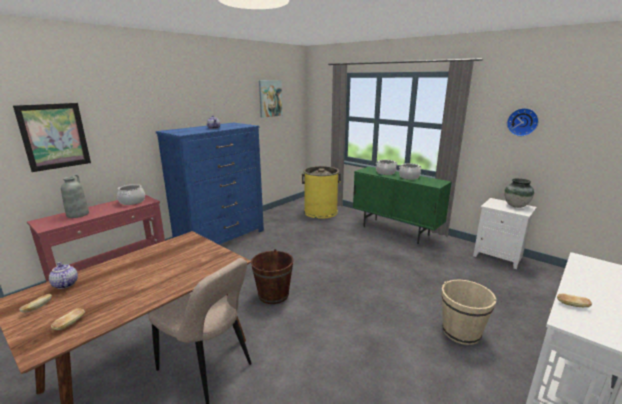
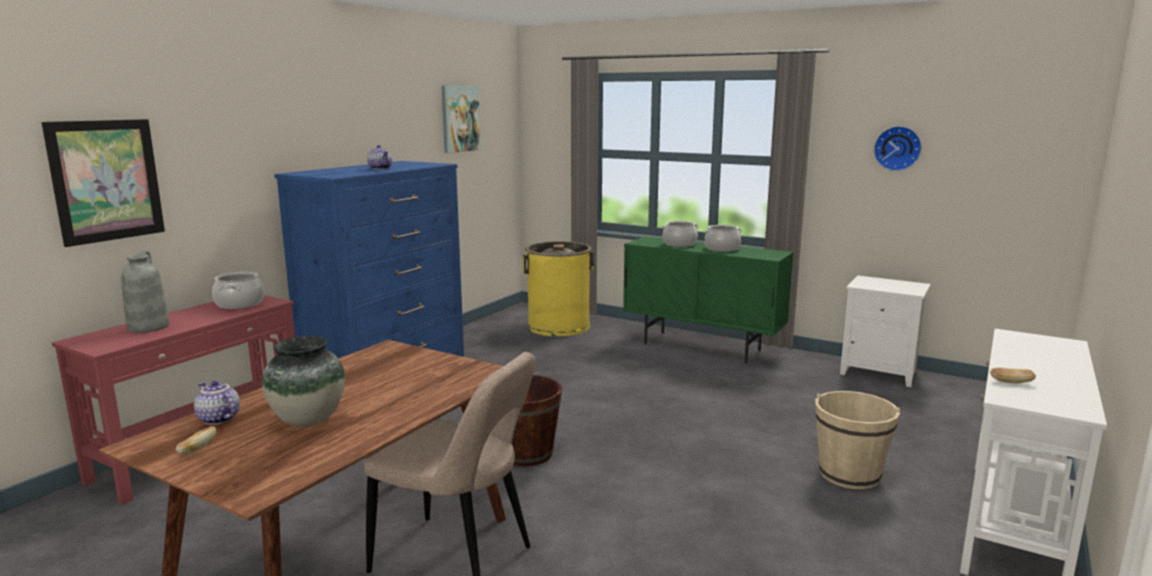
camera: 10 degrees left, 5 degrees down
(70, 324) = (276, 462): bread -> none
(516, 206) = (900, 284): vase -> vase (308, 420)

